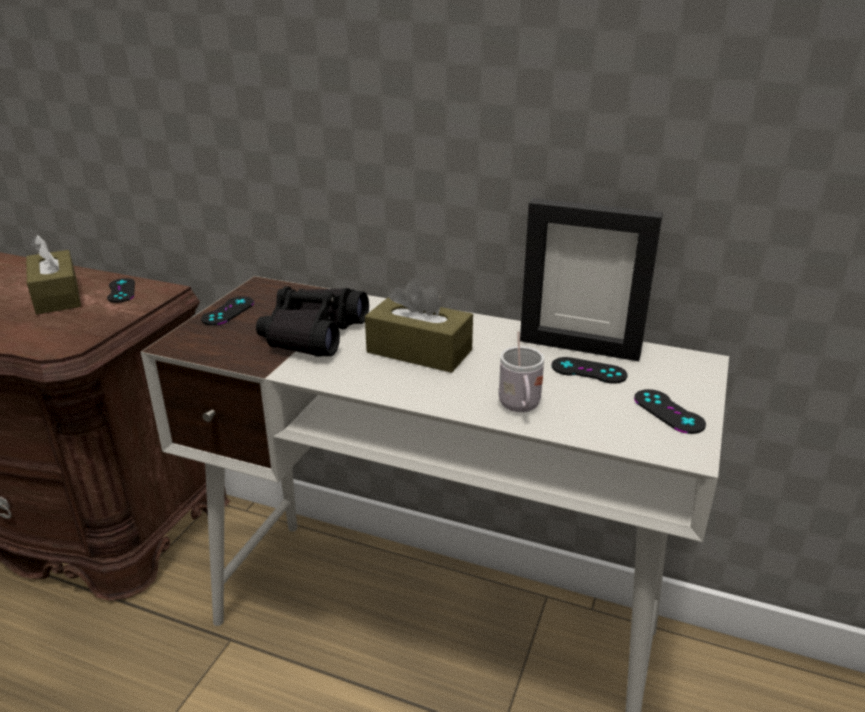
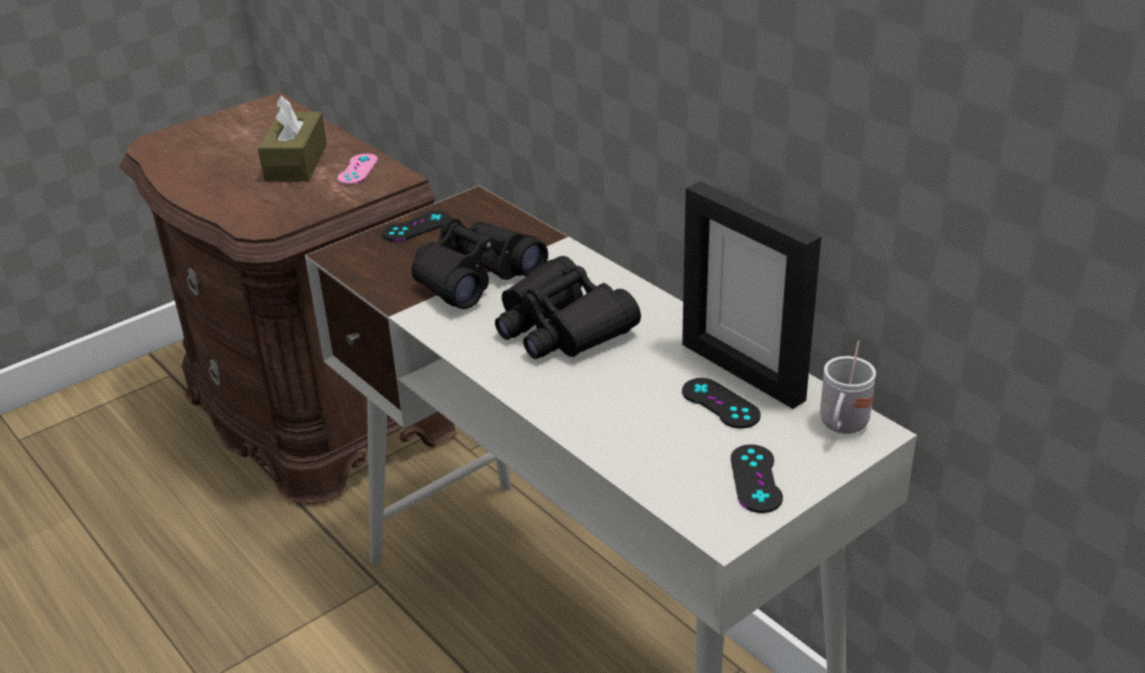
camera: 30 degrees right, 5 degrees up
(121, 291) = (357, 169): black game controller -> pink game controller
(419, 351) = (561, 327): brown tissue box -> black binoculars
(520, 408) = (599, 424): white mug -> white mug (841, 427)

